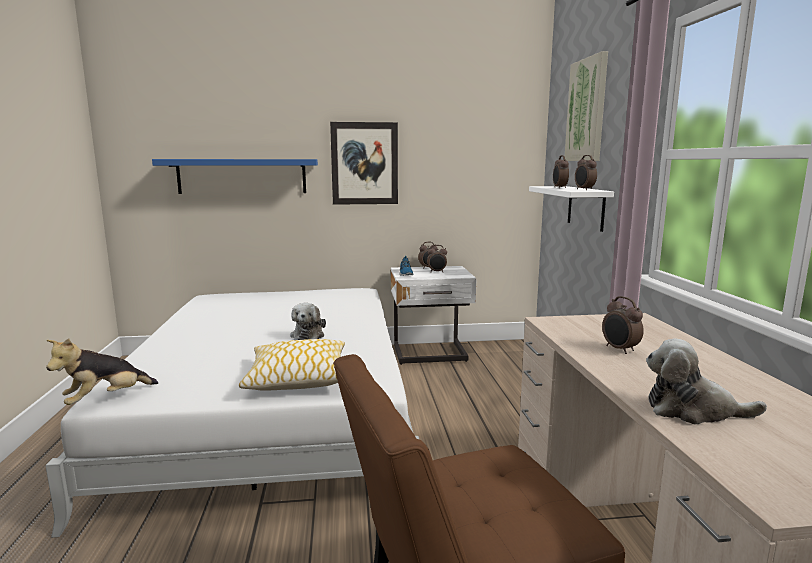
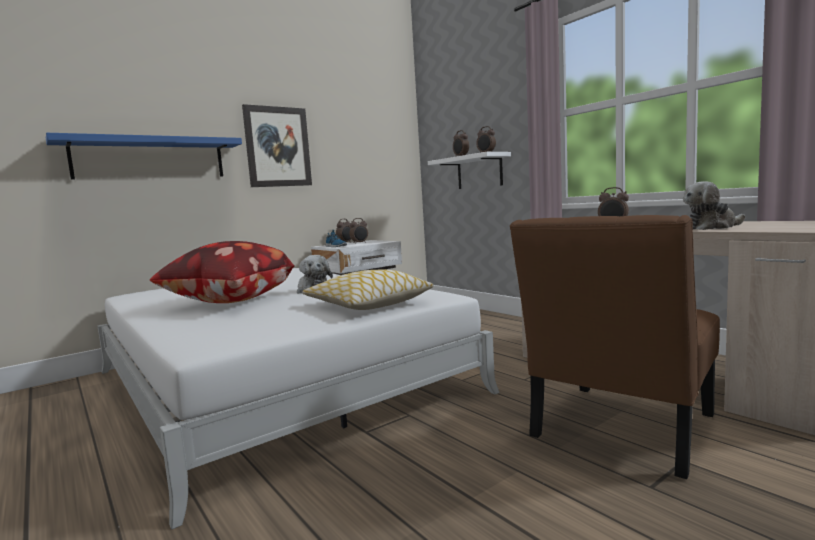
camera: 30 degrees left, 5 degrees down
(105, 399) = (203, 348): plush toy -> none
(226, 335) = (230, 302): none -> pillow
(587, 110) = (468, 97): picture -> none

